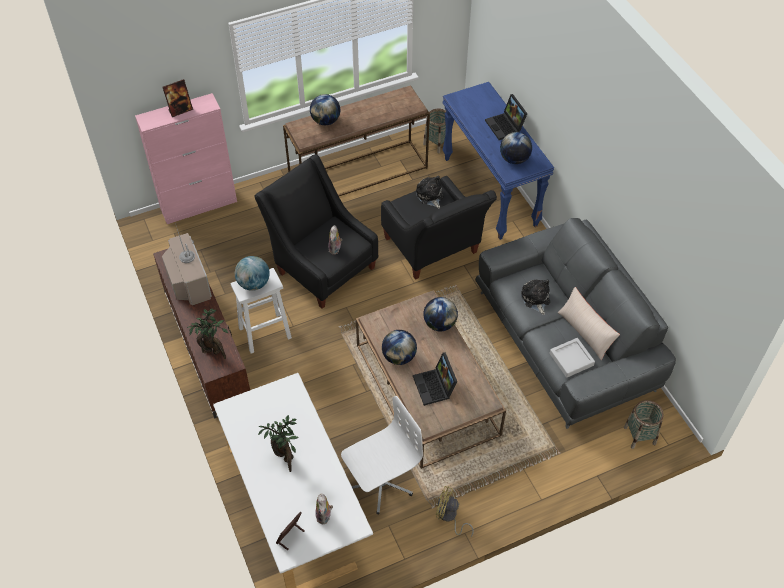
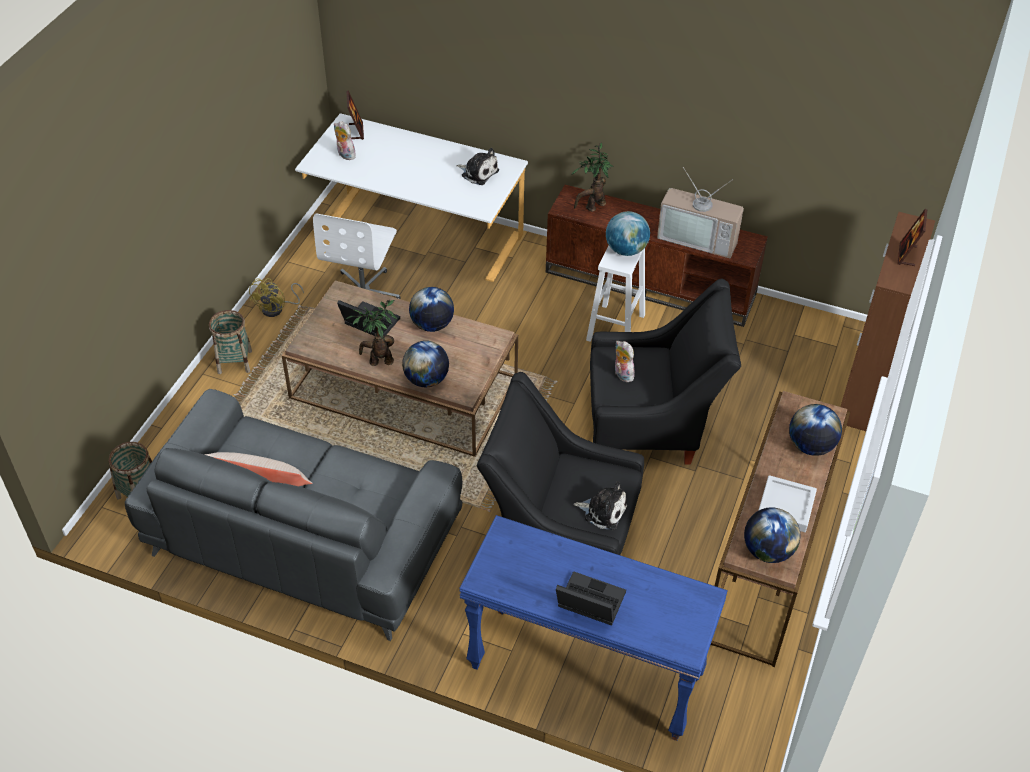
camera: 135 degrees right, 5 degrees down
(199, 205) = (863, 390): pink cabinet -> brown cabinet
(285, 457) = (422, 166): potted plant -> potted plant (378, 360)
(437, 143) = (738, 695): basket -> basket (234, 361)
(449, 517) = (277, 309): yellow fan -> yellow fan turned 135 degrees clockwise
(514, 159) = (521, 558): globe -> globe (767, 551)
(535, 299) = (351, 480): plush toy -> plush toy (478, 172)
(571, 359) = (253, 442): grey tray -> grey tray (785, 507)

